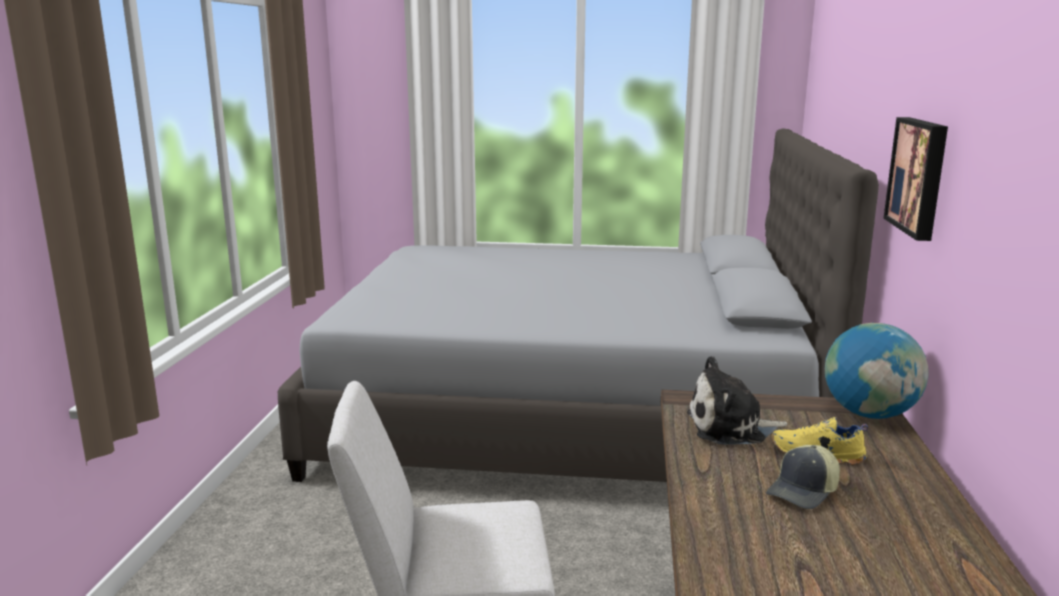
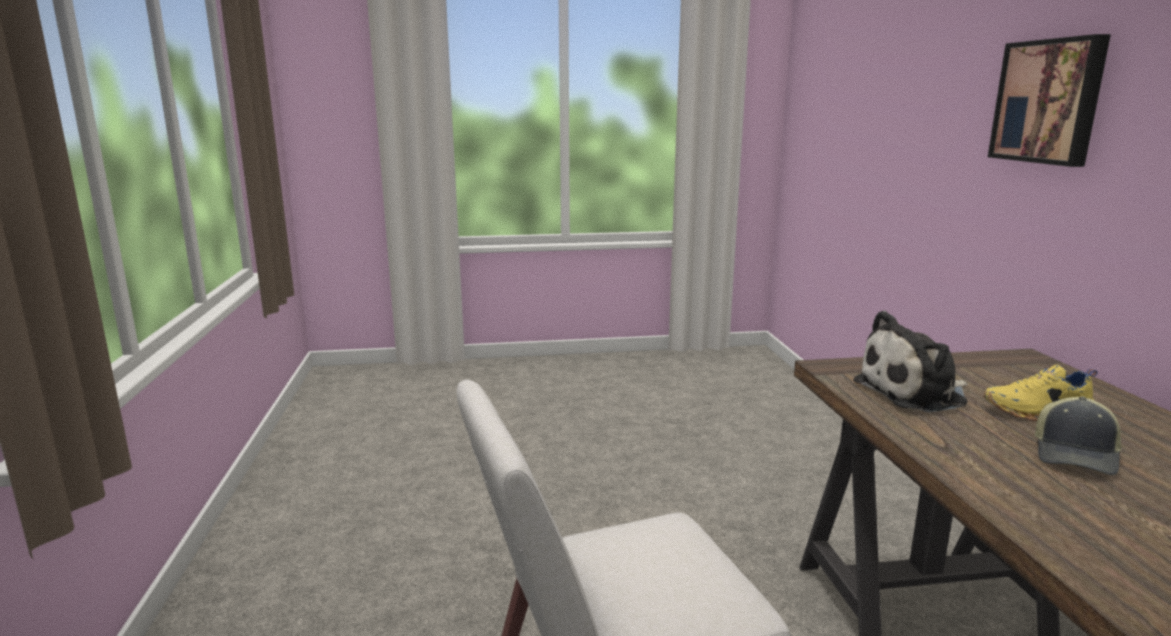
camera: 15 degrees left, 0 degrees up
(568, 417) = (592, 415): grey bed -> none
(869, 414) = (1029, 363): globe -> none

